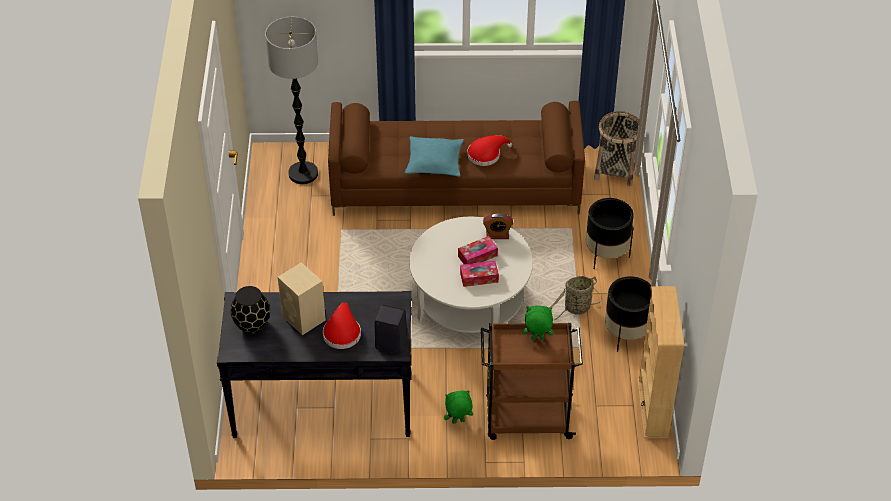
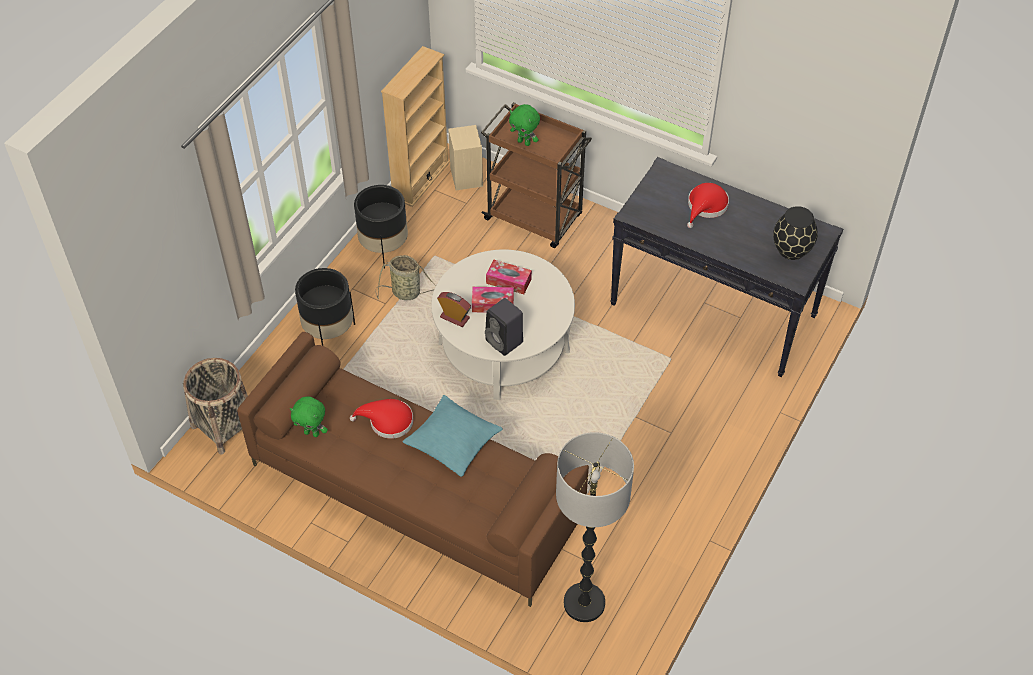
camera: 150 degrees left, 5 degrees up
(304, 318) = (736, 234): beige speaker -> beige speaker (466, 176)
(389, 343) = (666, 179): black speaker -> black speaker (505, 342)
(458, 422) = (597, 241): green plush toy -> green plush toy (312, 433)

